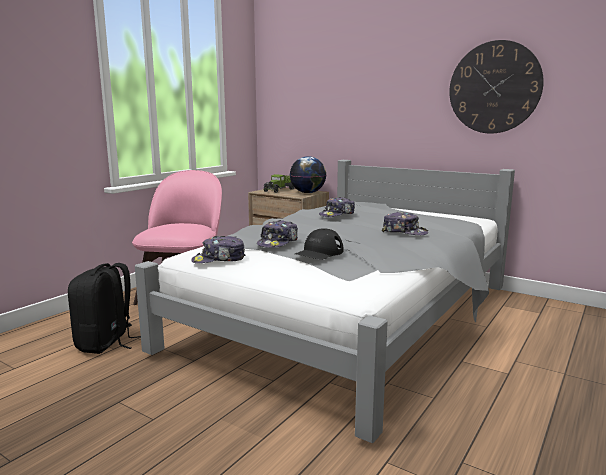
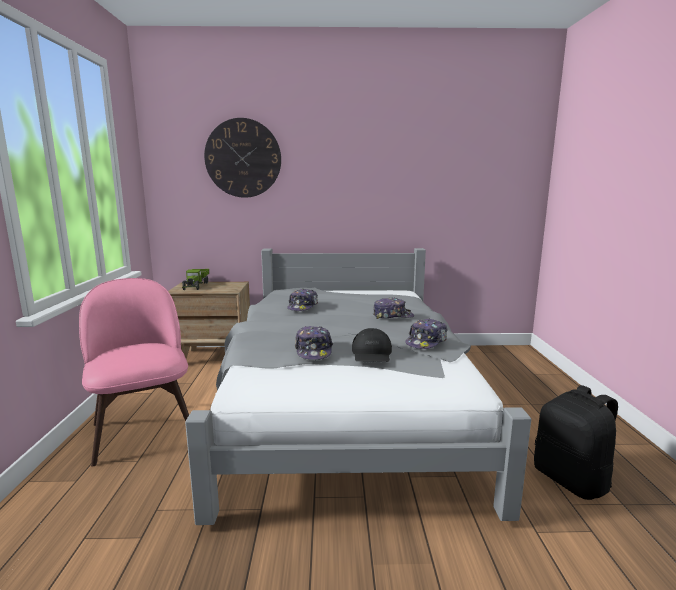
camera: 35 degrees left, 0 degrees up
(106, 343) = (120, 534): black backpack -> black backpack (572, 480)
(219, 260) = (289, 387): cap -> cap (426, 342)
(308, 193) = (232, 285): globe -> none
(494, 87) = (402, 181): wall clock -> wall clock (243, 158)

